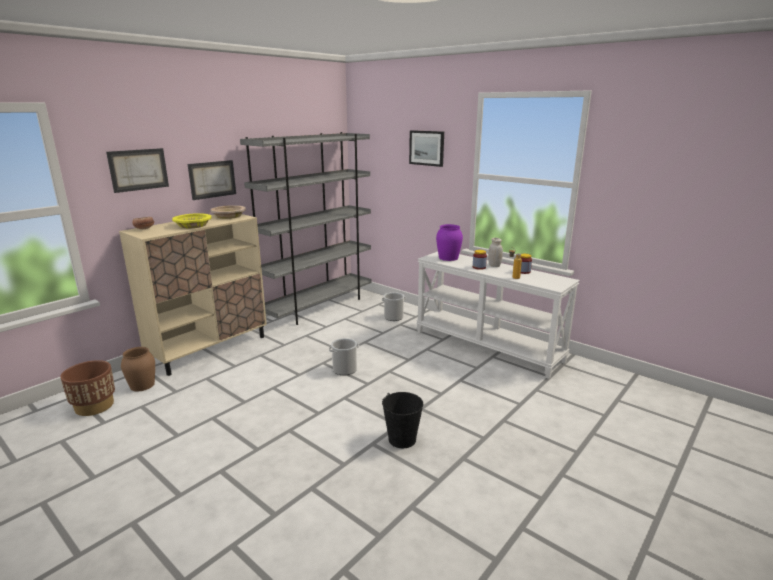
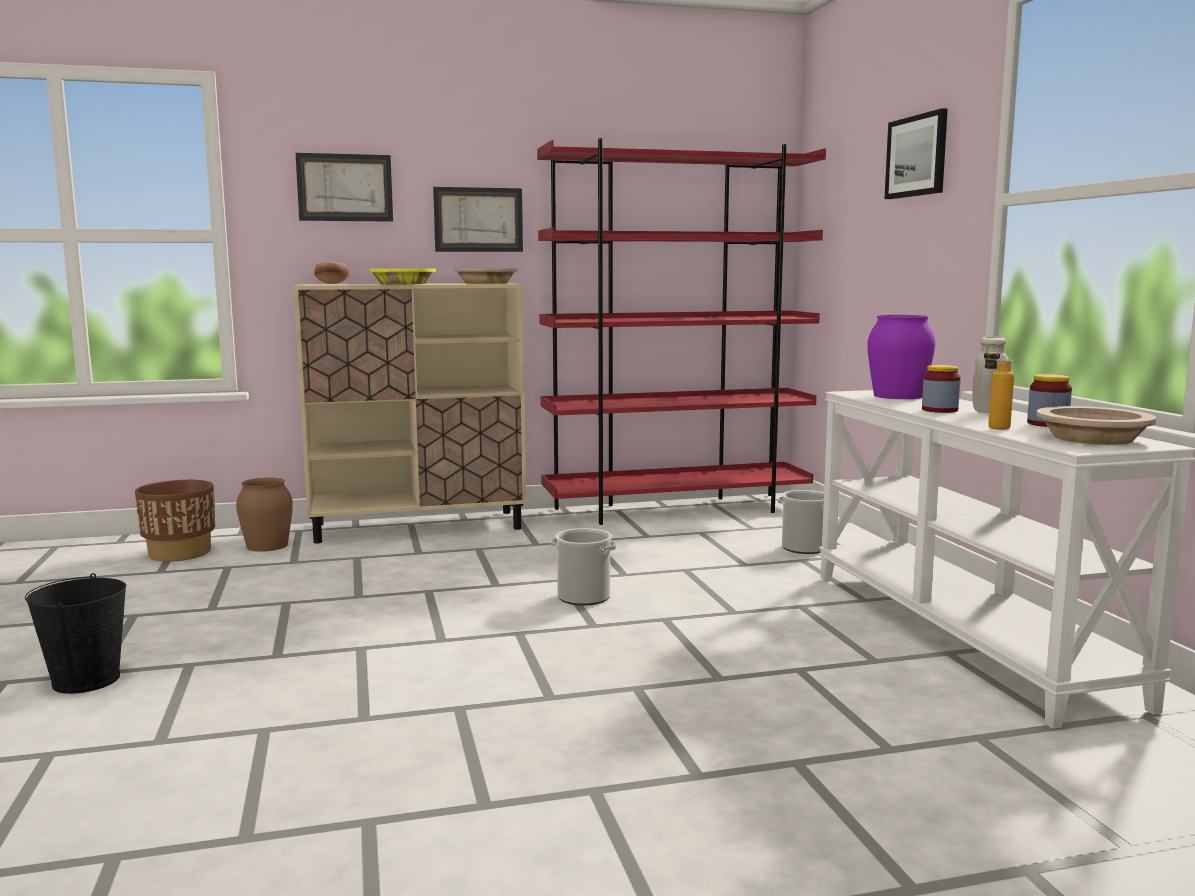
camera: 35 degrees right, 10 degrees down
(318, 307) = (677, 509): grey bookcase -> red bookcase
(402, 439) = (522, 719): black bucket -> black bucket (87, 680)
(548, 279) = (1092, 438): none -> beige bowl

